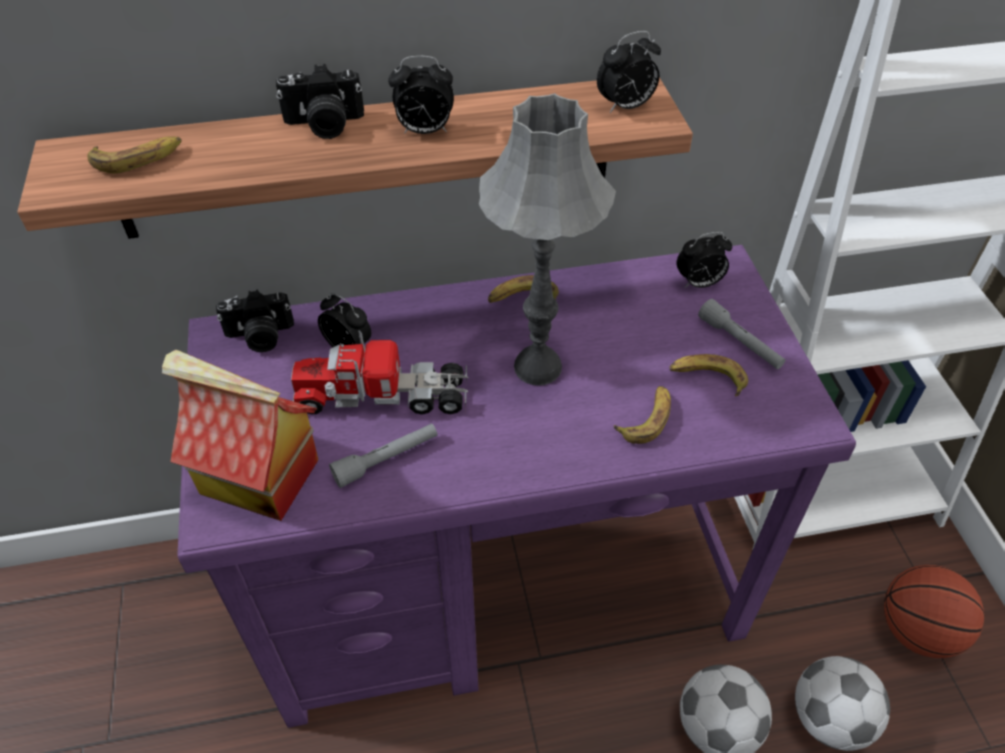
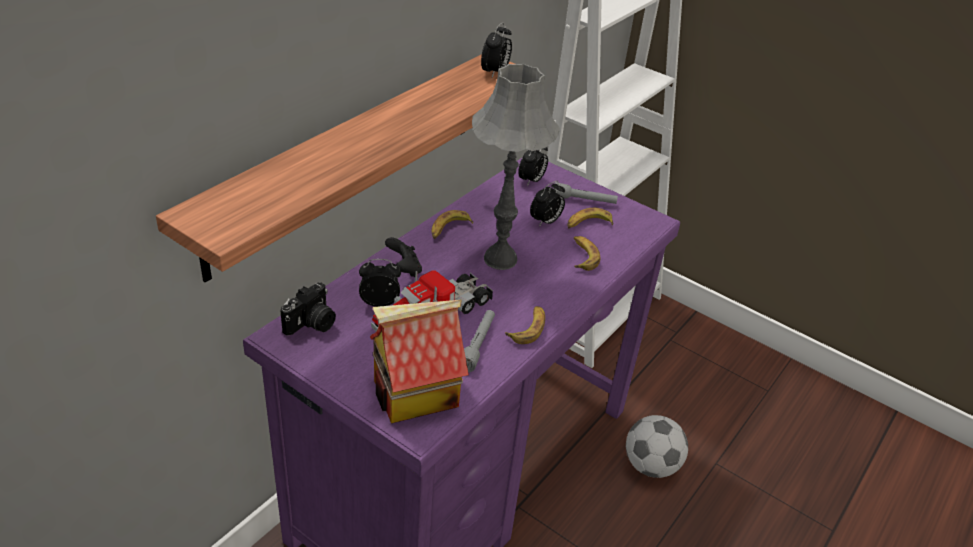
camera: 45 degrees left, 10 degrees down
(138, 158) = (254, 196): banana -> banana (528, 328)
(324, 125) = (345, 137): camera -> none
(417, 323) = (404, 269): none -> black game controller
(424, 131) = (409, 120): alarm clock -> alarm clock (545, 222)
(829, 719) = (695, 425): football -> none
(917, 630) = (693, 356): basketball -> none

